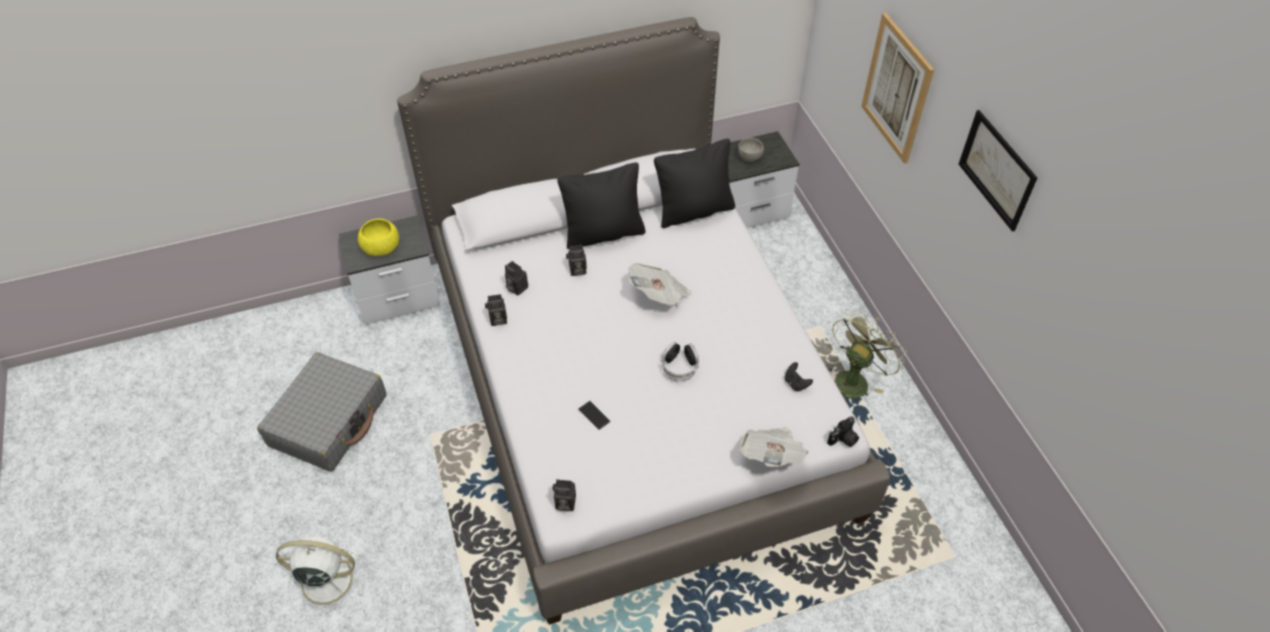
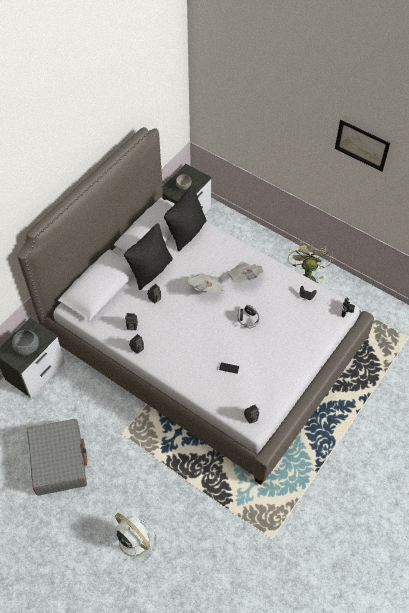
camera: 35 degrees left, 5 degrees up
(324, 580) = (133, 539): white fan -> white fan turned 75 degrees clockwise
(381, 248) = (27, 347): yellow bowl -> grey bowl
(772, 455) = (323, 337): newspaper -> newspaper (244, 277)
(897, 88) = (275, 120): picture -> none

